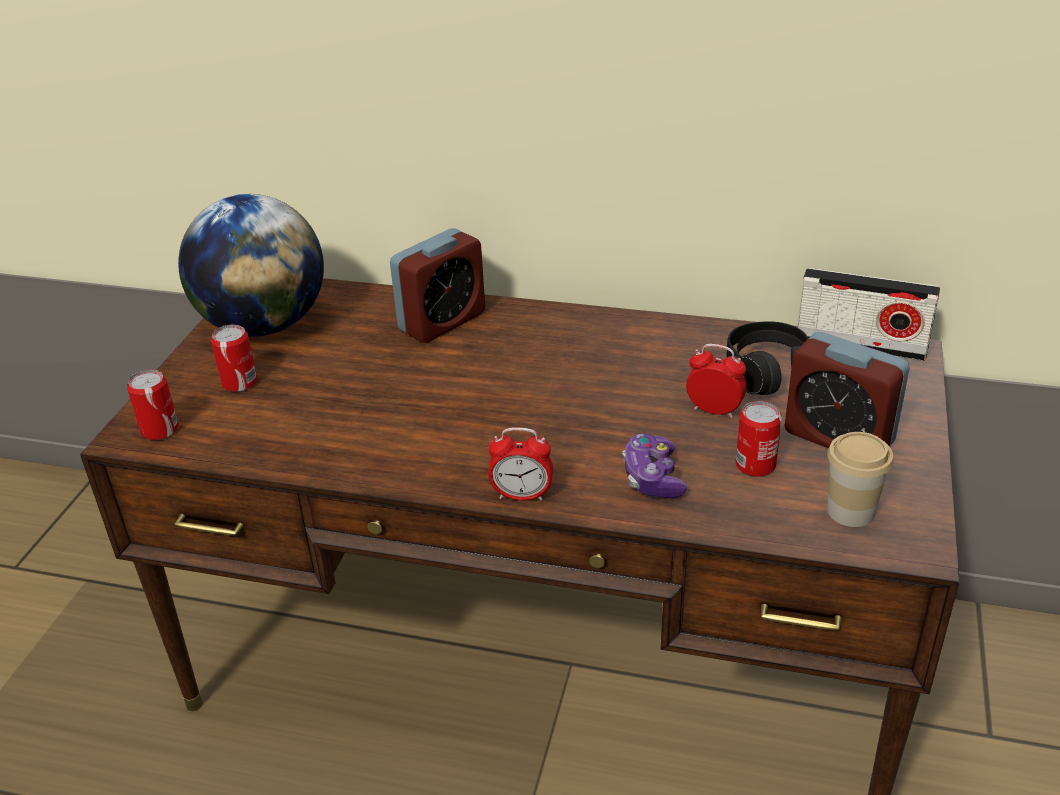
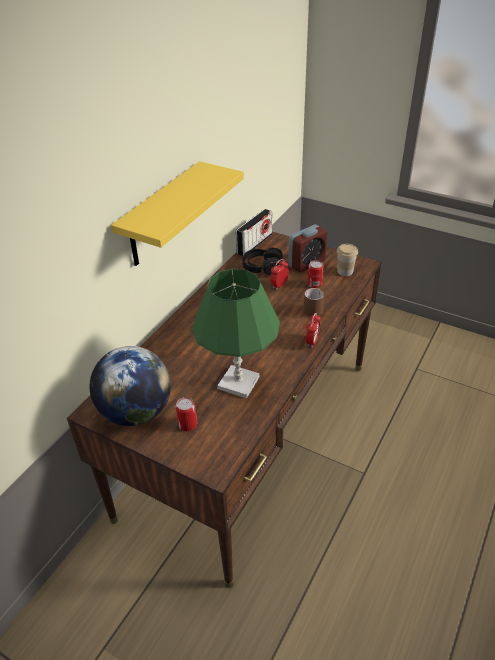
camera: 75 degrees left, 5 degrees up
(160, 430) = (216, 458): can -> none
(360, 416) = (238, 382): none -> green table lamp
(442, 322) = (173, 346): alarm clock -> none
(562, 85) = (161, 216): none -> yellow shelf
(652, 478) = (313, 308): game controller -> brown mug

